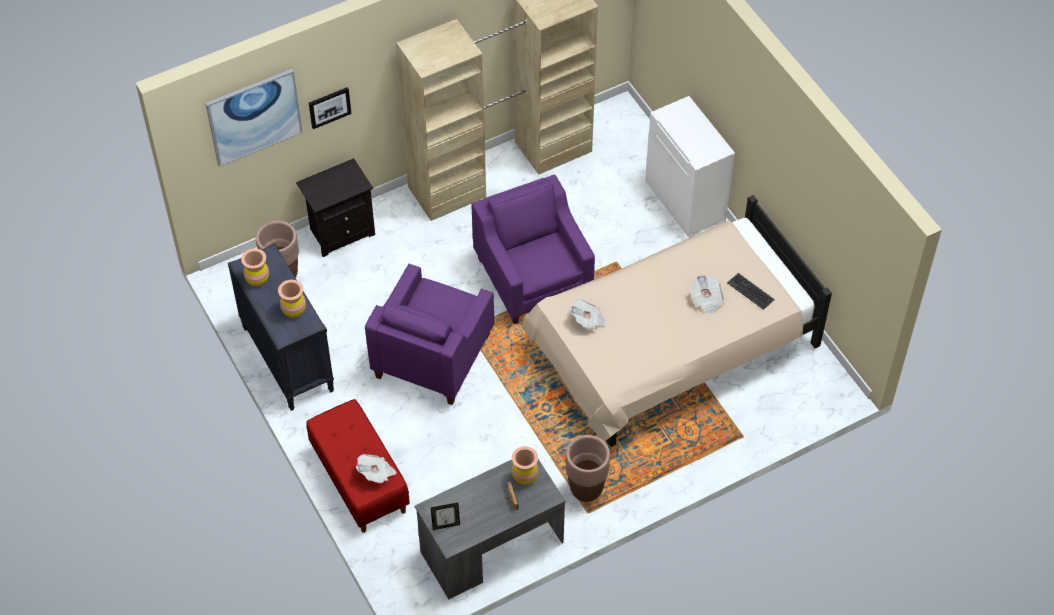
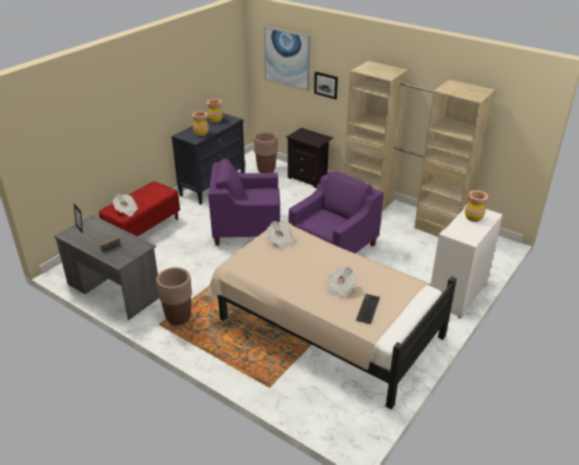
camera: 65 degrees right, 20 degrees down
(524, 476) = (132, 248): brown vase -> brown vase (473, 218)

